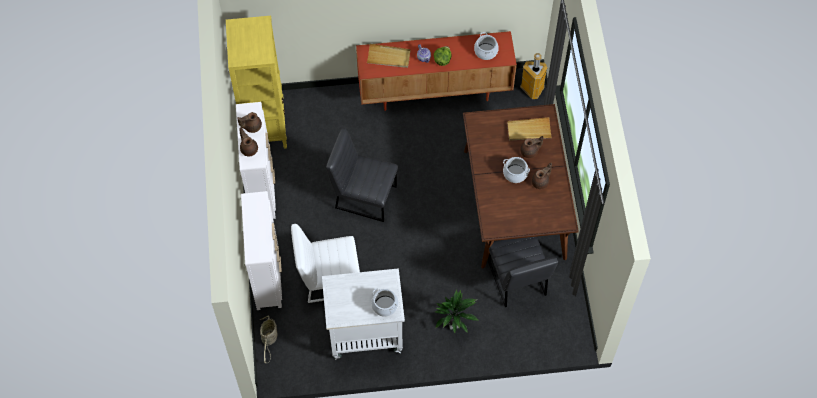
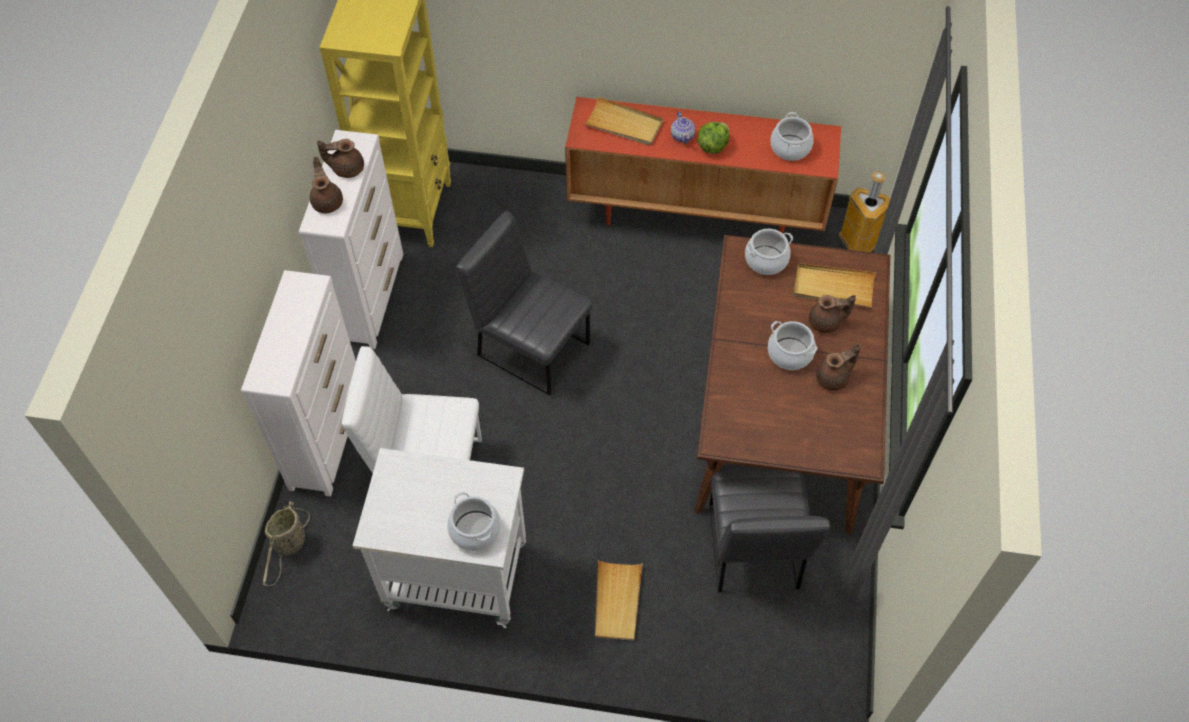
camera: 15 degrees right, 5 degrees down
(454, 325) = (617, 601): potted plant -> beige tray
(489, 123) = (766, 260): none -> cooking pot

